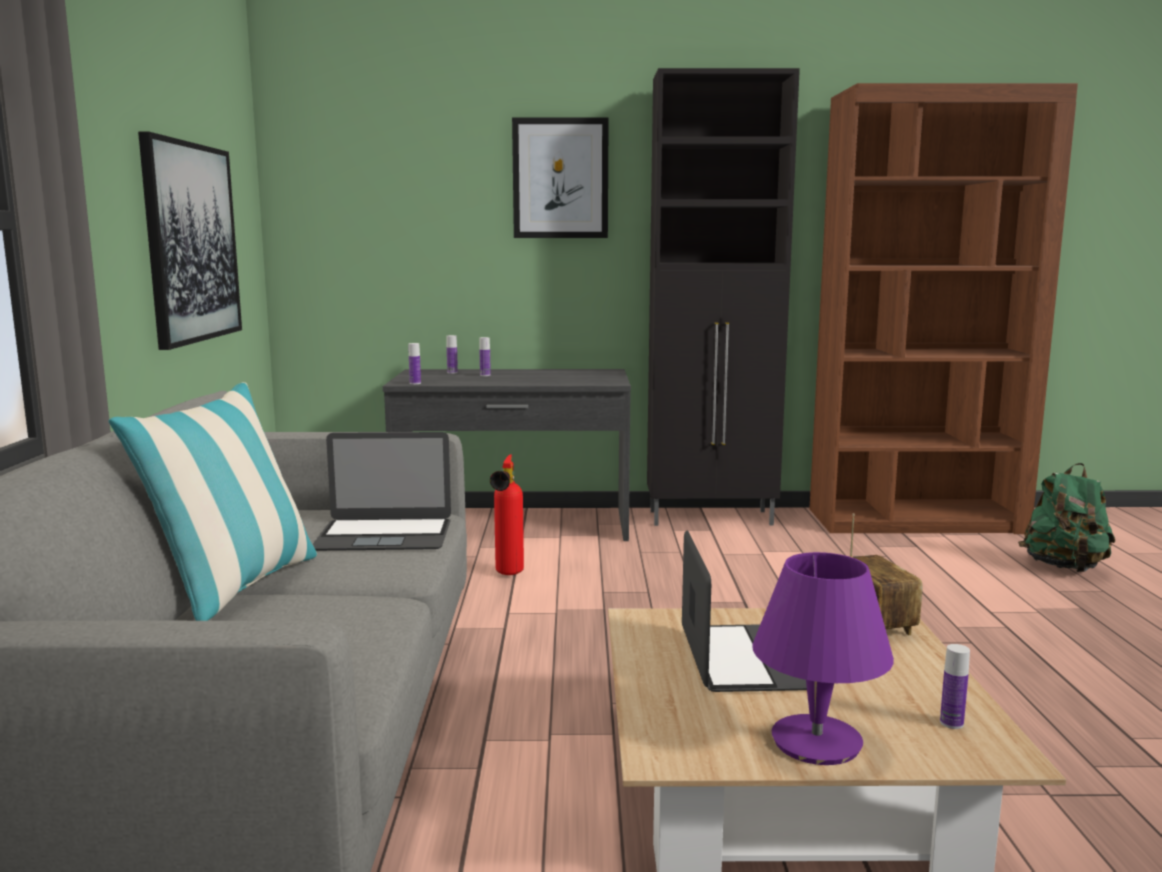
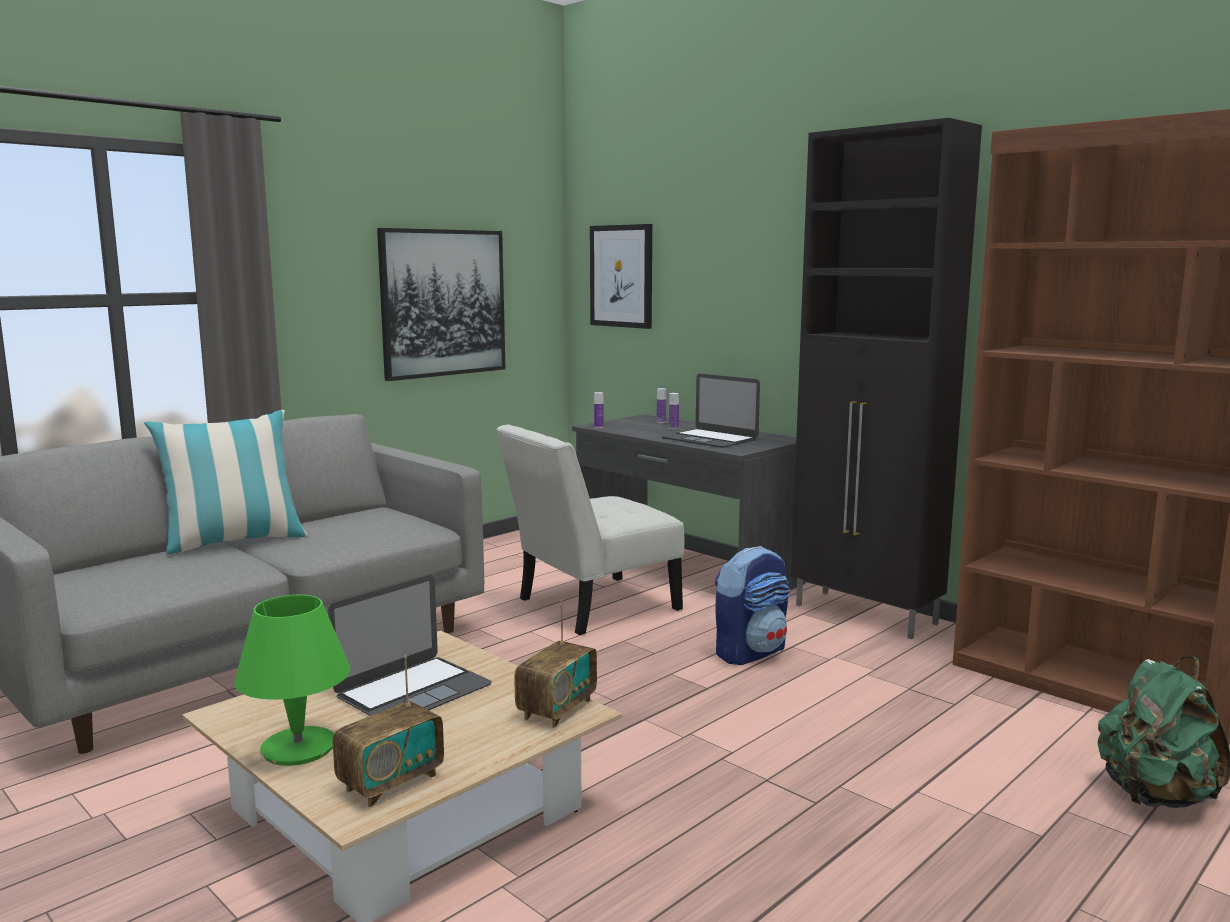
camera: 45 degrees right, 0 degrees up
(384, 535) = (370, 534): laptop -> laptop (709, 439)
(507, 575) = (590, 606): fire extinguisher -> white chair
(560, 178) = (767, 244): picture -> picture (621, 276)
(708, 567) = (750, 652): none -> backpack
(817, 742) = (299, 748): purple table lamp -> green table lamp
(951, 723) = (391, 782): bottle -> radio

